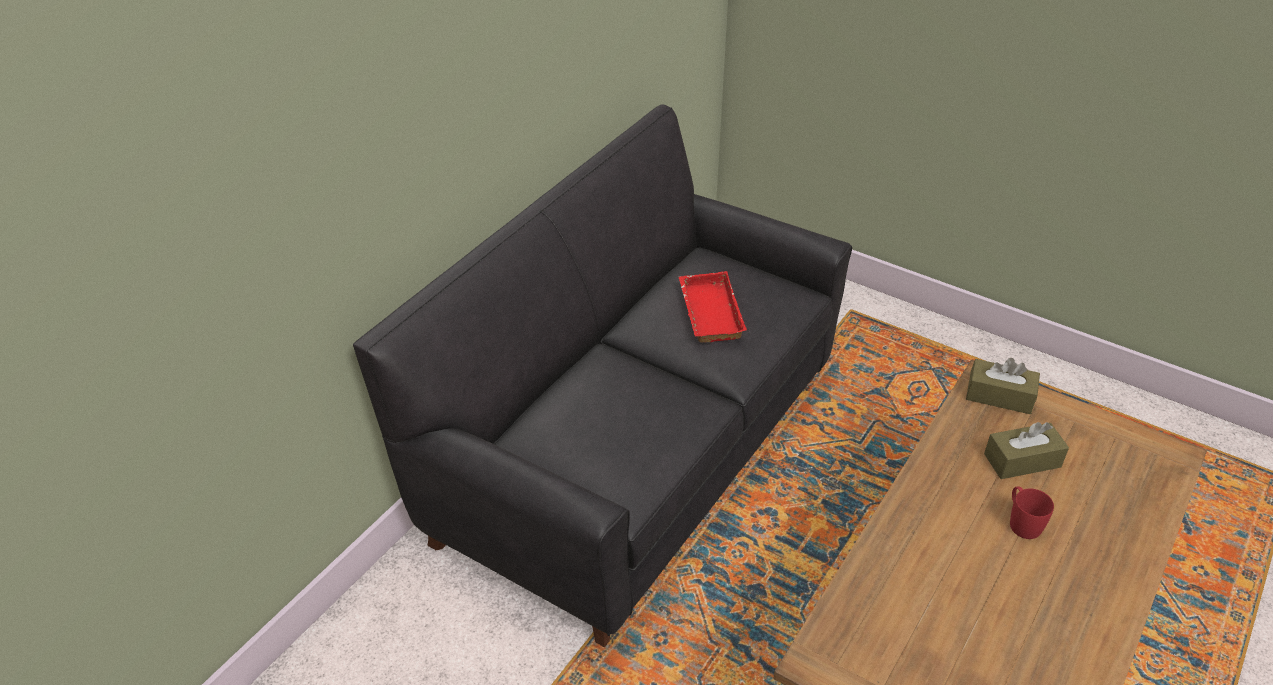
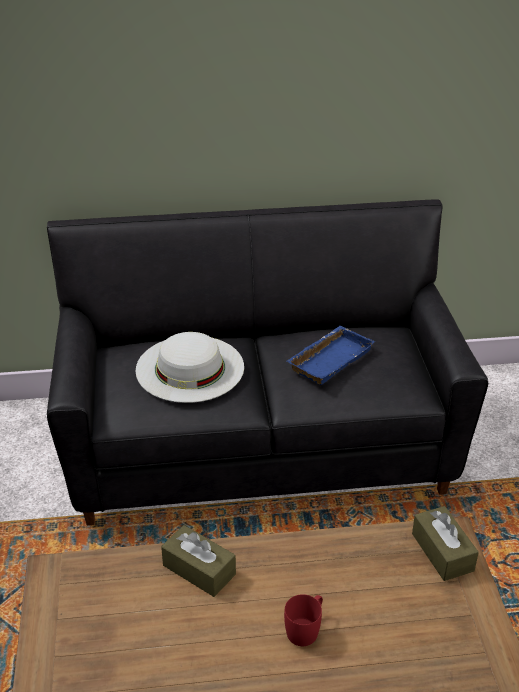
camera: 50 degrees right, 5 degrees down
(618, 405) = (190, 368): none -> white hat
(707, 312) = (329, 359): red tray -> blue tray
(1022, 460) = (380, 599): brown tissue box -> brown tissue box (199, 570)

